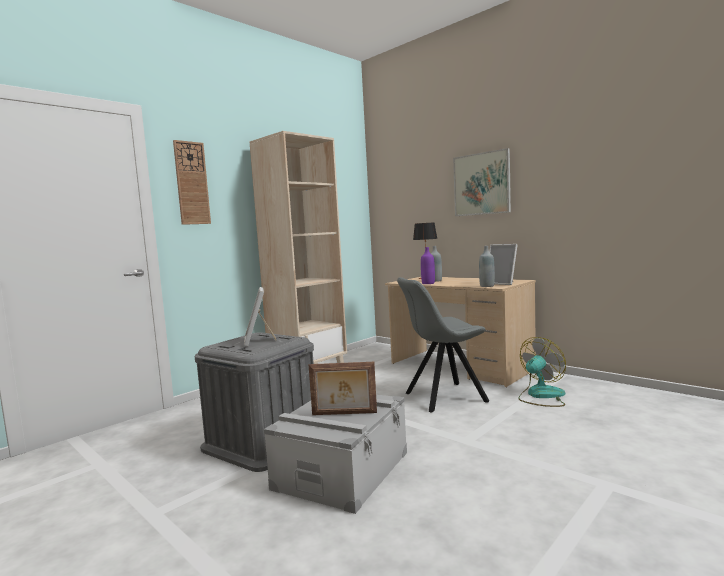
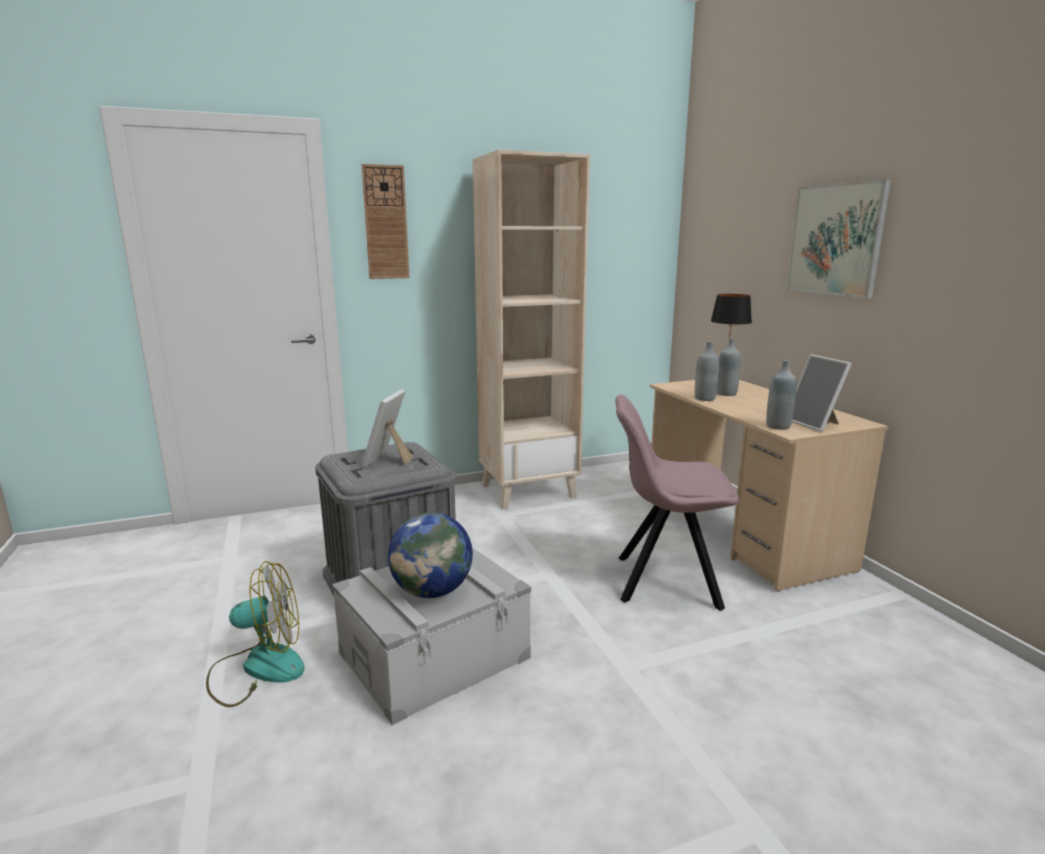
camera: 25 degrees right, 10 degrees up
(344, 414) = (432, 591): picture frame -> globe
(428, 283) = (704, 398): purple bottle -> grey bottle
(444, 397) = (666, 581): grey chair -> pink chair
(541, 396) = (817, 625): fan -> fan (258, 668)

